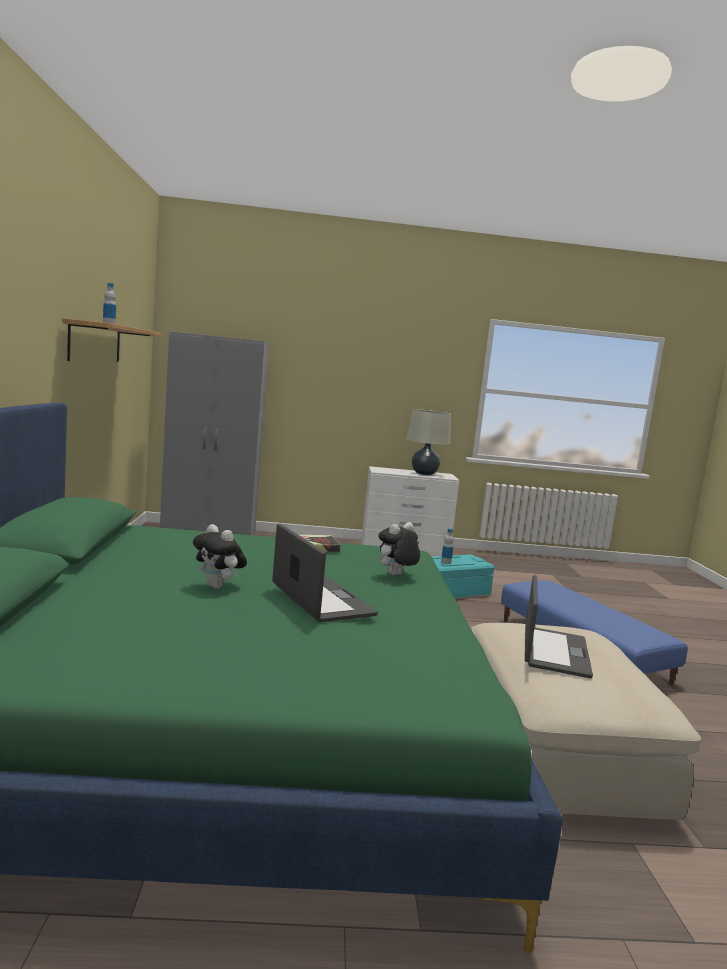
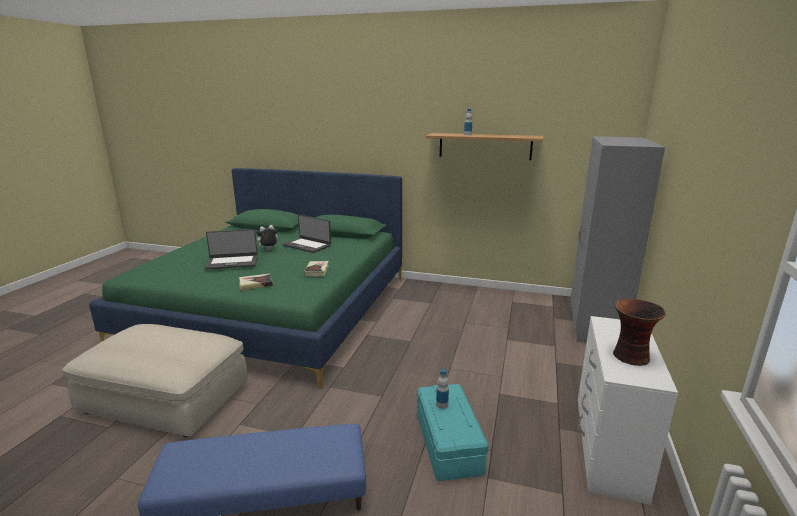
camera: 110 degrees right, 10 degrees up
(396, 575) = (255, 284): plush toy -> book
(424, 473) = (630, 357): beige table lamp -> vase
(554, 651) = (164, 338): laptop -> laptop (307, 245)

